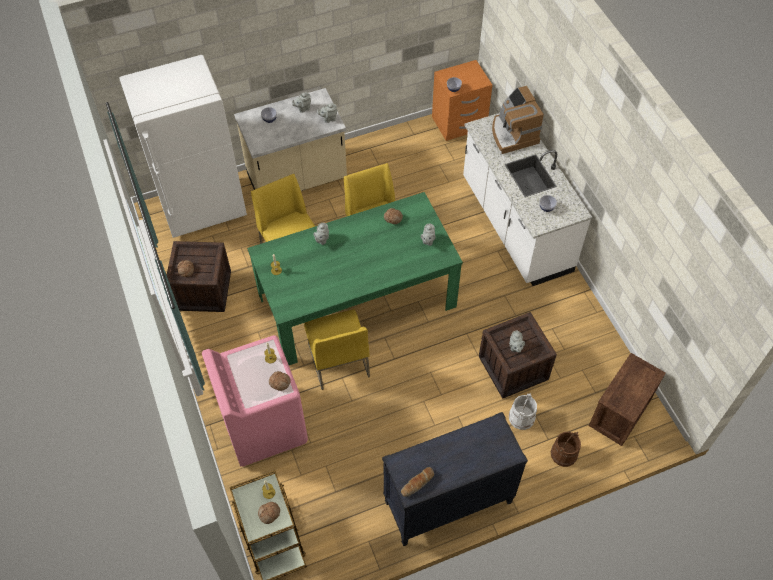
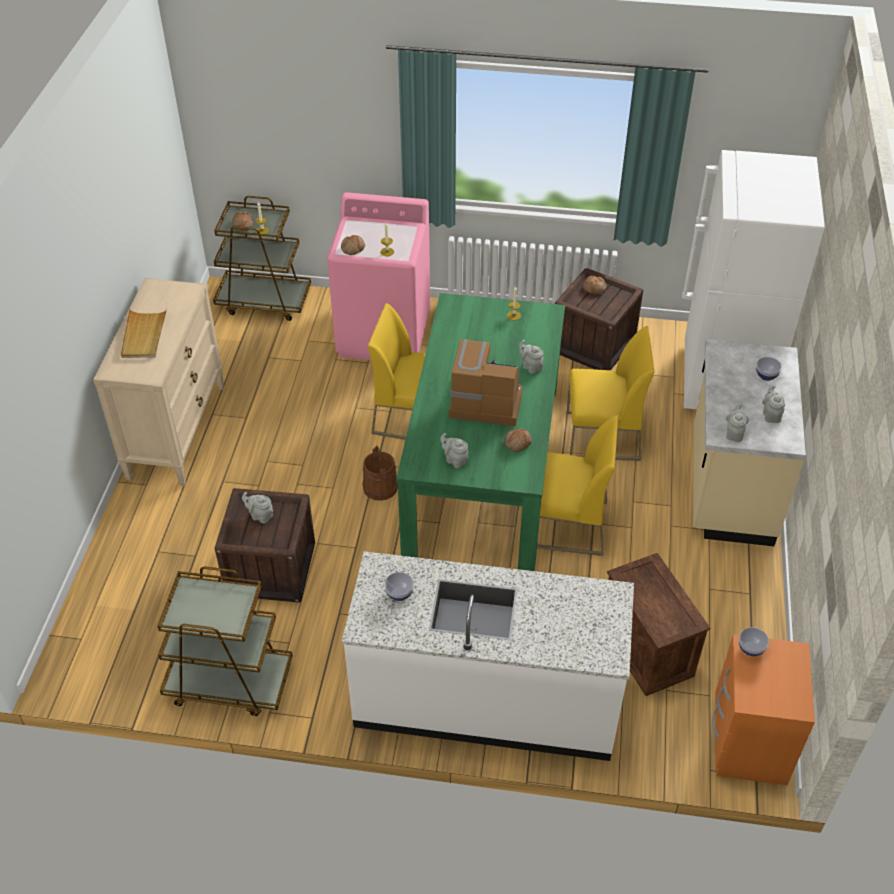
camera: 120 degrees right, 10 degrees down
(418, 484) = (156, 294): bread -> none
(447, 503) = (176, 431): black dresser -> beige dresser
(465, 459) = (144, 336): none -> beige tray
(512, 134) = (572, 633): coffee machine -> coffee machine (485, 401)
(521, 417) = (204, 541): white bucket -> none
(564, 454) = (128, 556): brown bucket -> brown bucket (380, 487)
(596, 341) = (228, 682): none -> brown cart
(619, 412) = (120, 643): crate -> crate (648, 650)

